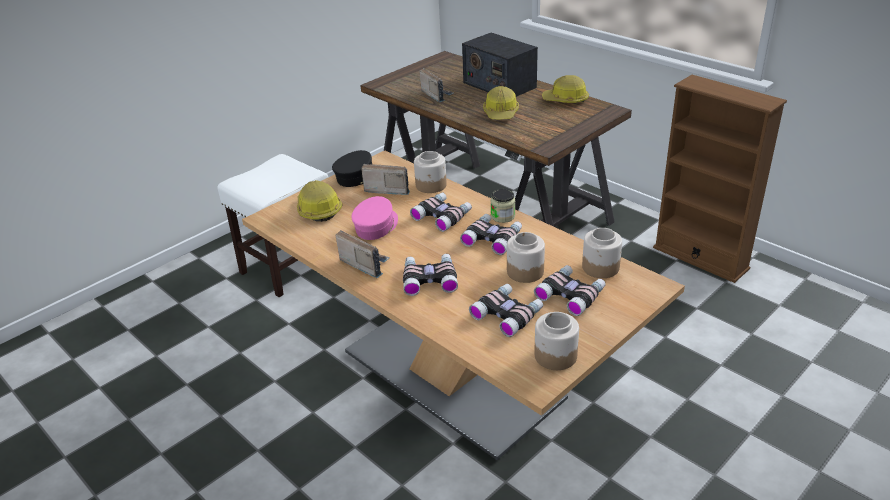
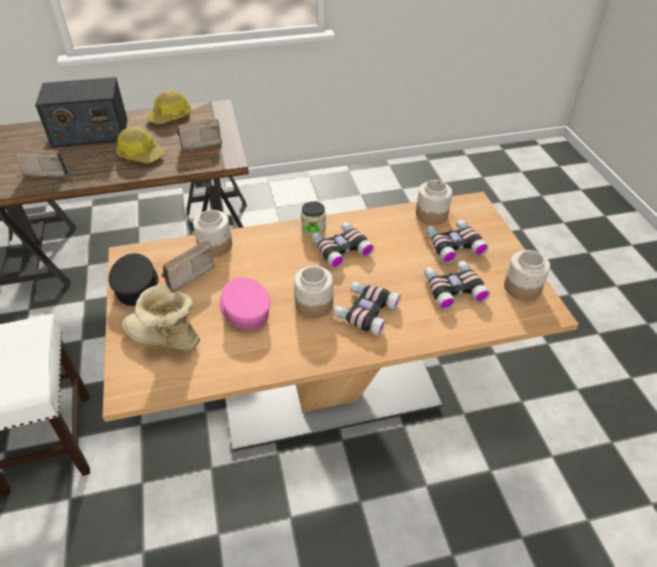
camera: 60 degrees left, 10 degrees up
(318, 209) = (163, 341): hard hat -> boot
(364, 263) = (300, 345): radio -> radio (199, 143)
(443, 216) = (274, 261): binoculars -> none
(525, 271) = (403, 253): jar -> jar (313, 304)
(700, 258) = (328, 190): brown bookcase -> none

